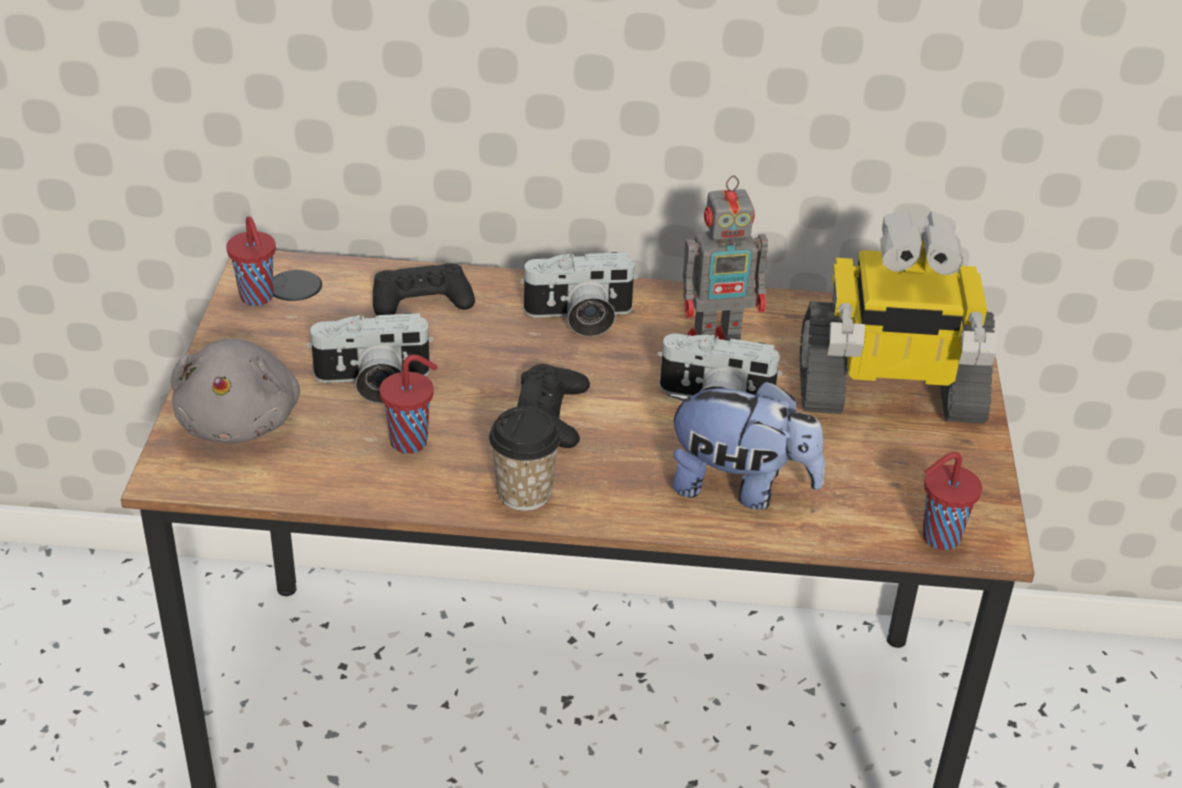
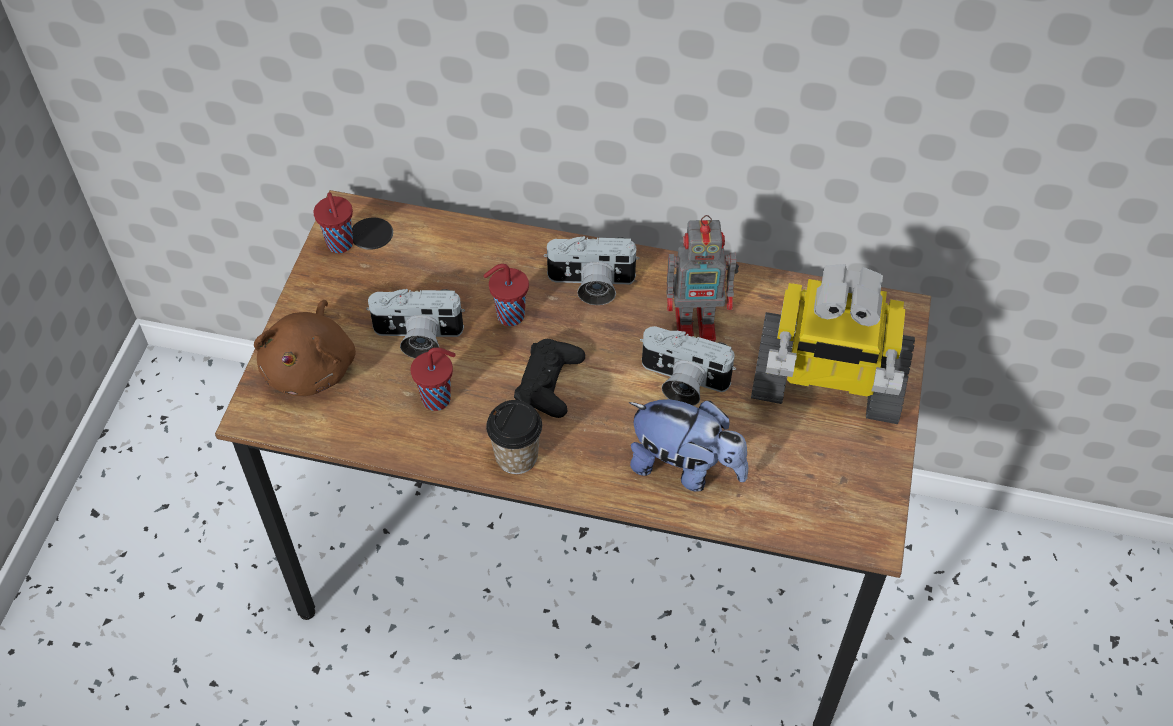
camera: 10 degrees right, 15 degrees up
(240, 420) = (312, 367): grey plush toy -> brown plush toy
(421, 300) = (468, 257): black game controller -> none
(938, 538) = (832, 531): red cup -> red cup (509, 316)

